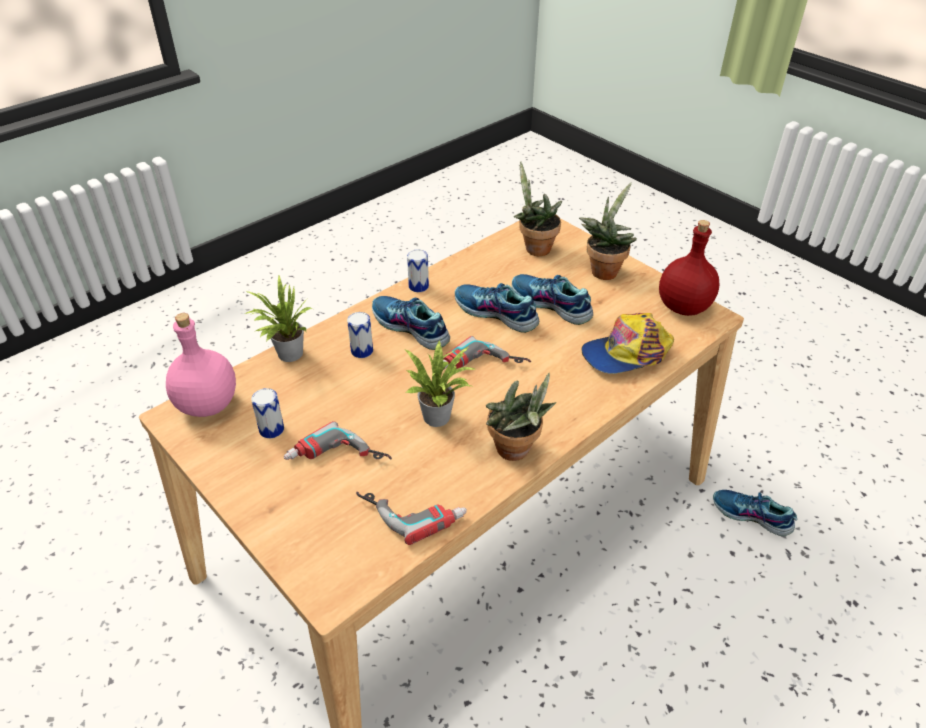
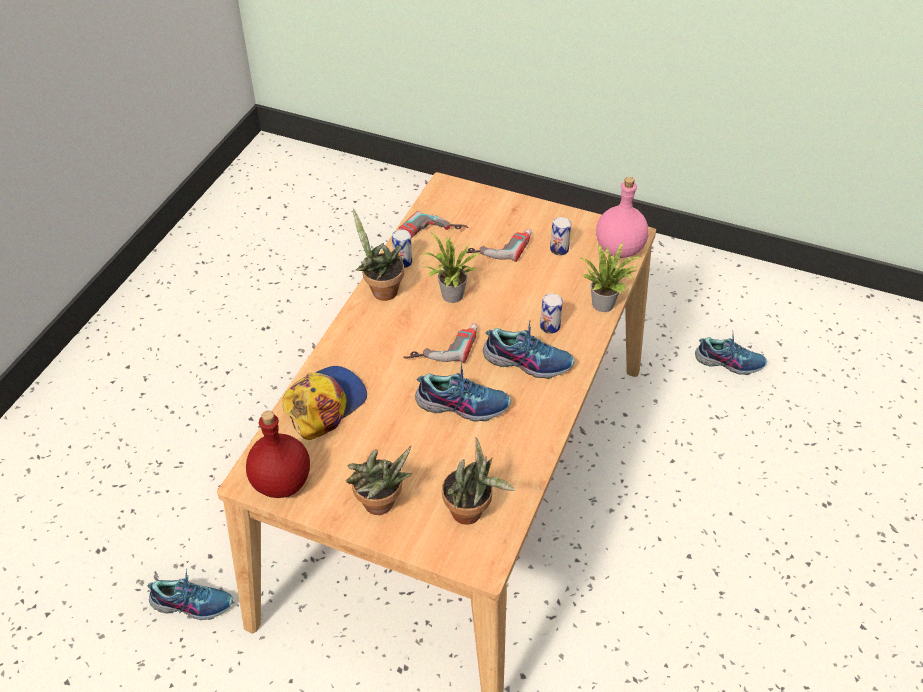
camera: 155 degrees right, 5 degrees up
(418, 286) = (555, 410): can -> can (402, 262)
(550, 305) = (416, 434): shoe -> shoe (729, 361)

